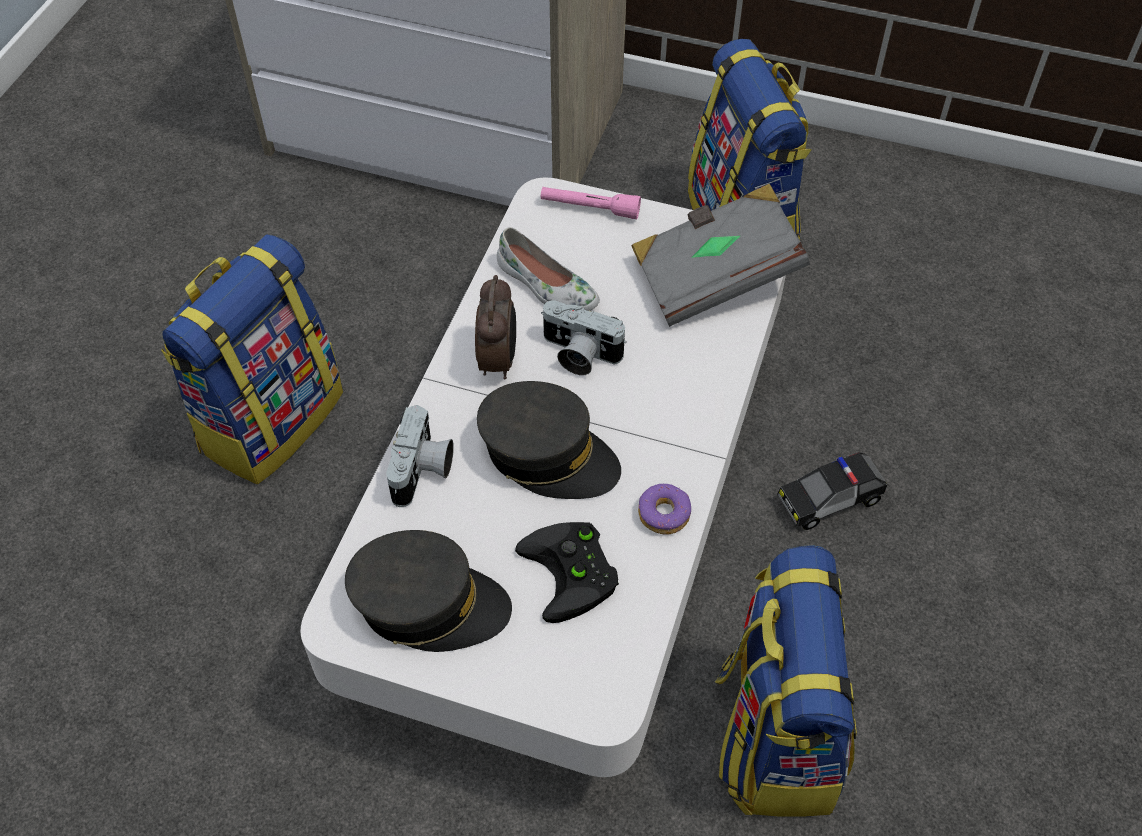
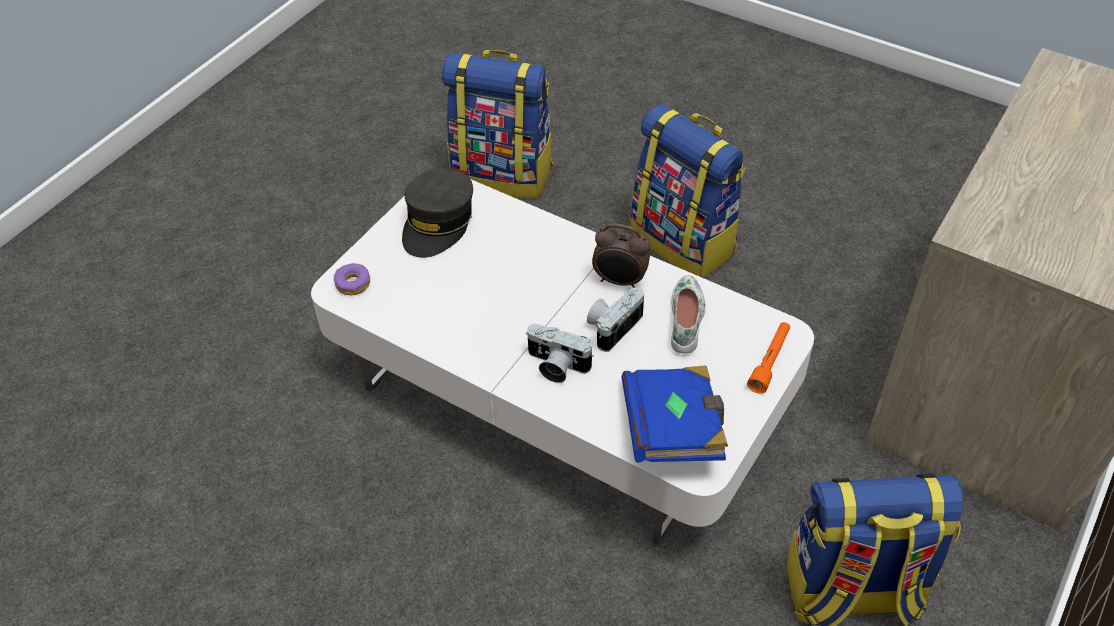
camera: 105 degrees right, 5 degrees down
(423, 471) = (536, 231): camera -> camera (556, 366)
(546, 286) = (687, 319): white shoe -> white shoe turned 135 degrees clockwise
(548, 454) = (528, 294): grey cap -> none
(574, 574) = (430, 291): black game controller -> none
(590, 208) = (770, 362): pink flashlight -> orange flashlight
(664, 514) = (457, 346): donut -> donut (353, 284)
(715, 276) = (673, 430): grey book -> blue book
(774, 735) = (345, 471): backpack -> backpack (503, 174)
(830, 499) = (519, 568): toy car -> none

